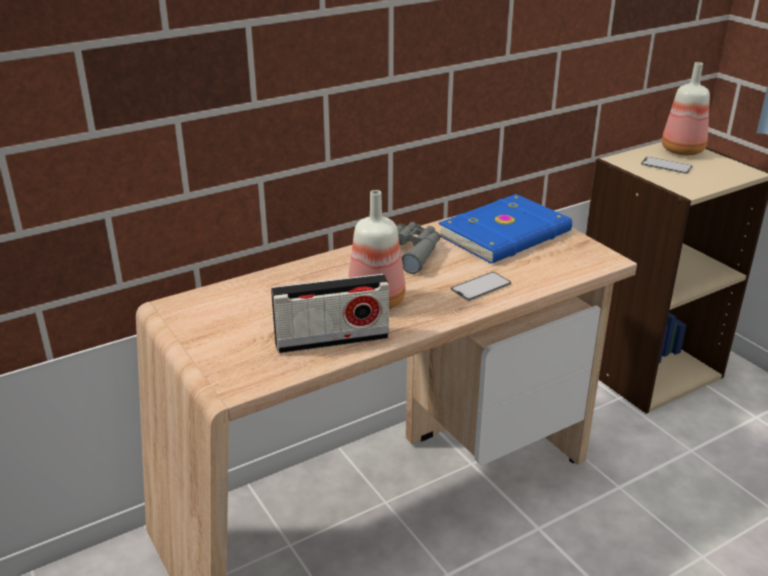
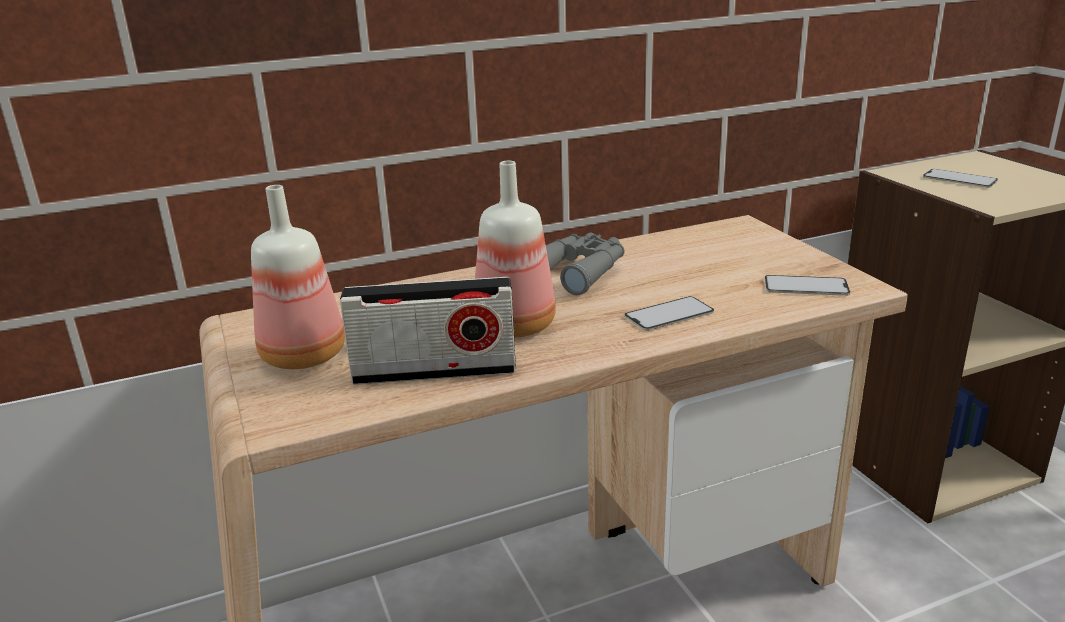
camera: 10 degrees right, 5 degrees down
(507, 234) = (722, 254): blue book -> none
(569, 260) = (806, 286): none -> phone
(681, 150) = (983, 163): bottle -> bottle (304, 354)

